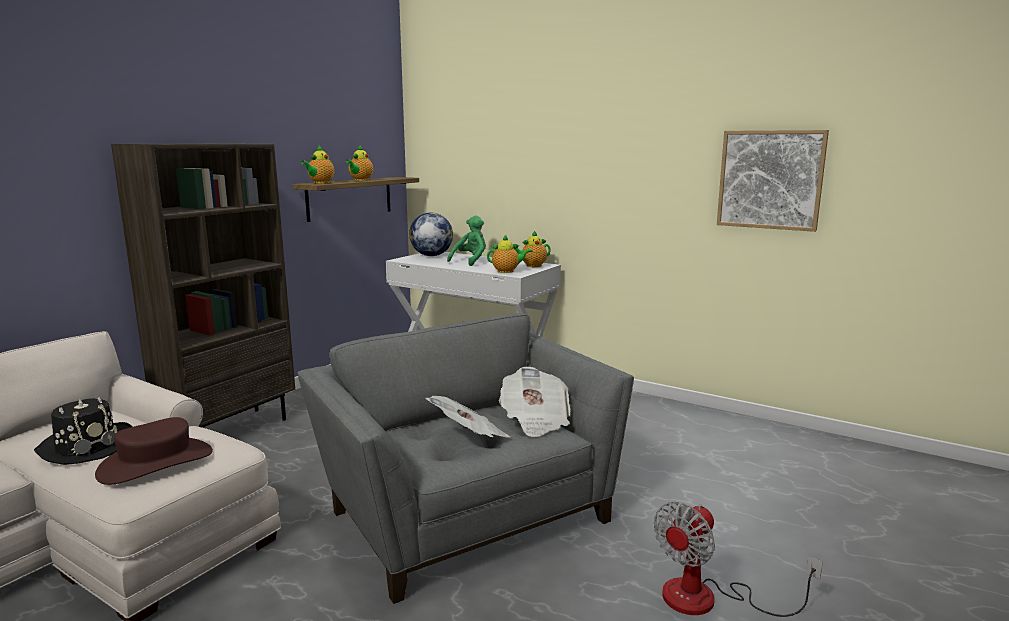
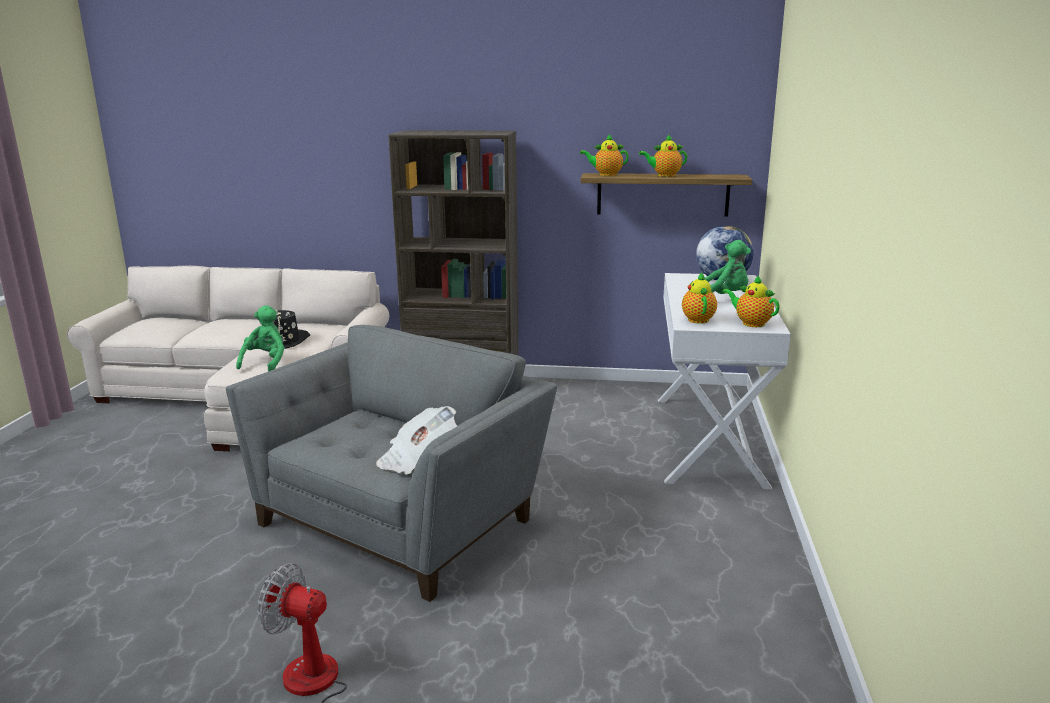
camera: 65 degrees right, 5 degrees up
(156, 462) = (266, 363): brown hat -> green plush toy
(469, 437) = (359, 440): newspaper -> none
(507, 271) = (697, 319): teapot -> teapot turned 150 degrees counterclockwise
(770, 179) = (914, 273): picture -> none

